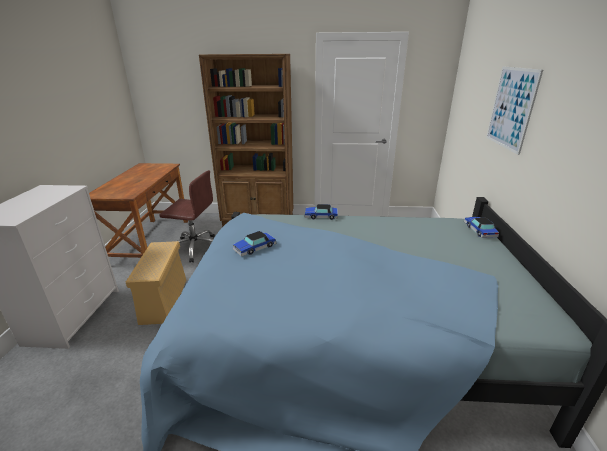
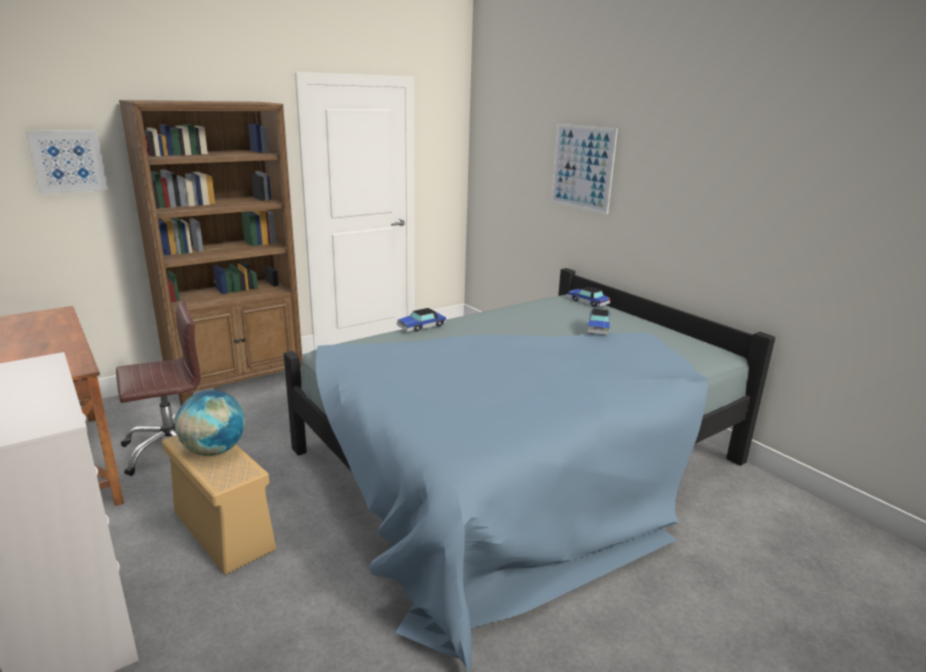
camera: 40 degrees left, 5 degrees down
(158, 257) = (214, 450): none -> globe
(188, 88) = (68, 161): none -> picture
(255, 248) = (408, 375): toy car -> toy car (598, 327)

